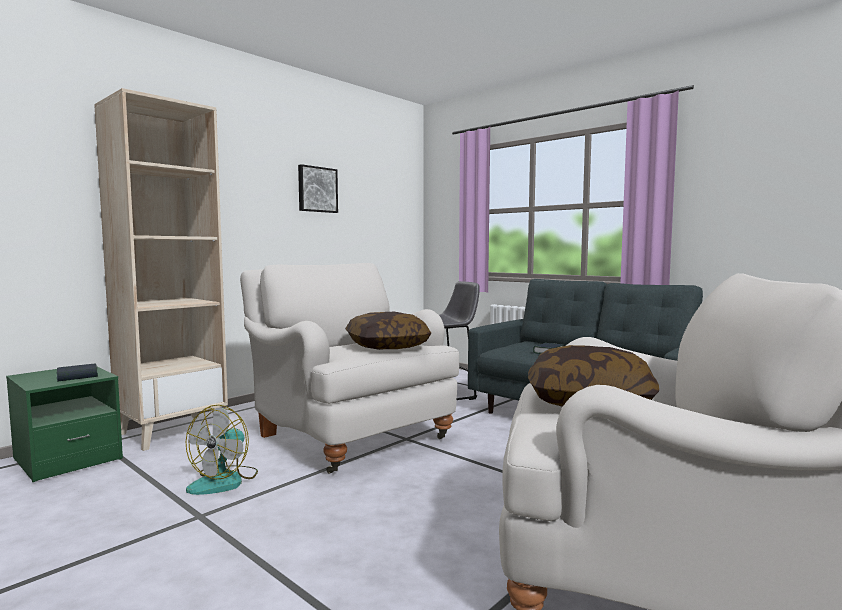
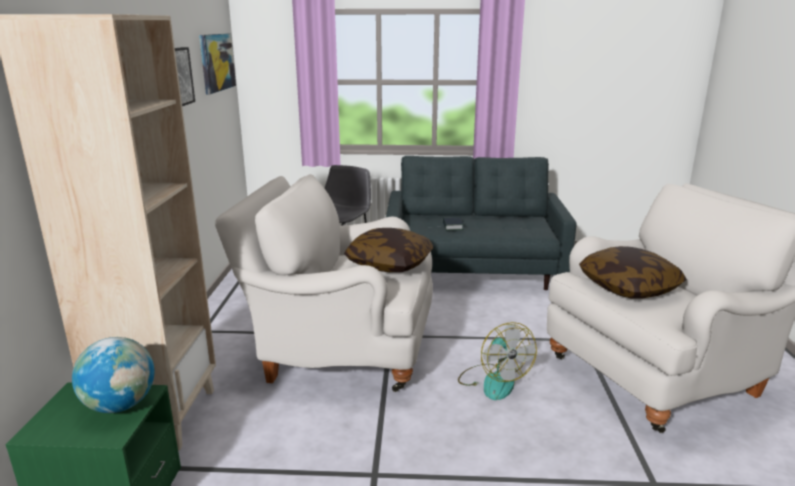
camera: 40 degrees left, 15 degrees up
(77, 376) = (120, 405): book -> globe
(224, 481) = (329, 438): fan -> fan (493, 381)
(389, 192) = (217, 62): none -> picture

